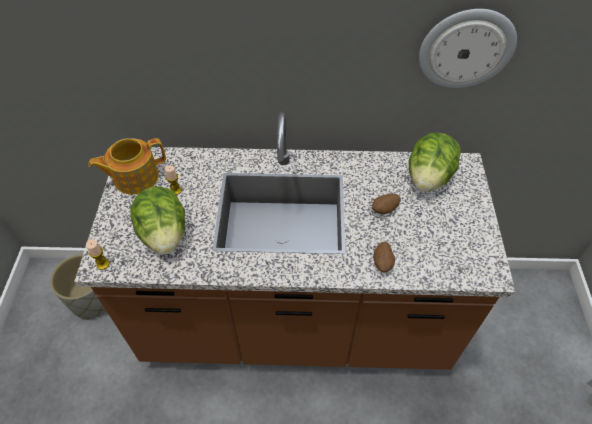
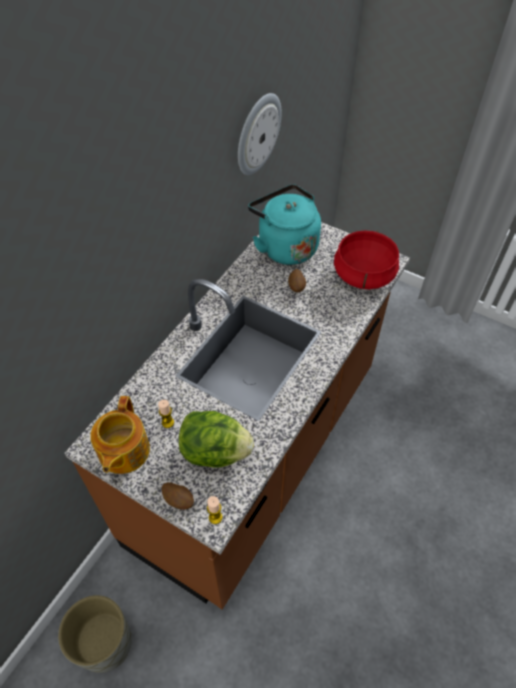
camera: 60 degrees left, 0 degrees up
(382, 263) = (344, 313): potato -> potato (179, 500)
(428, 178) = (285, 246): lettuce -> turquoise kettle
(450, 259) = (364, 274): none -> red cooking pot

